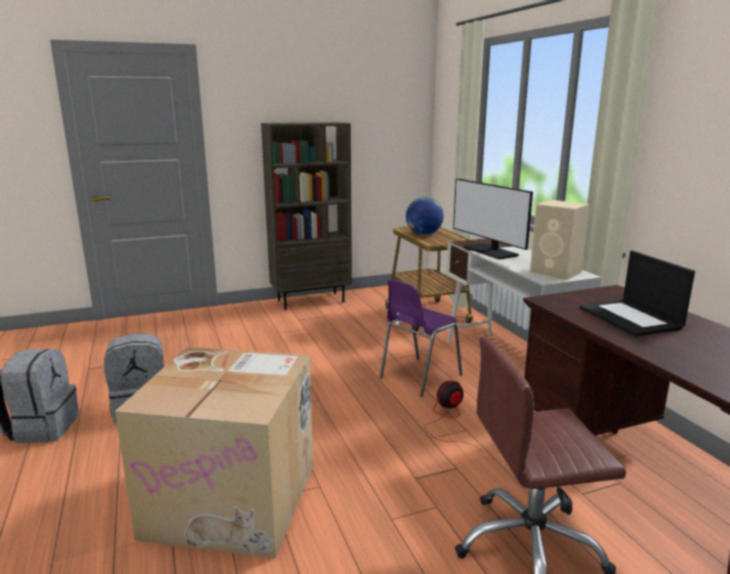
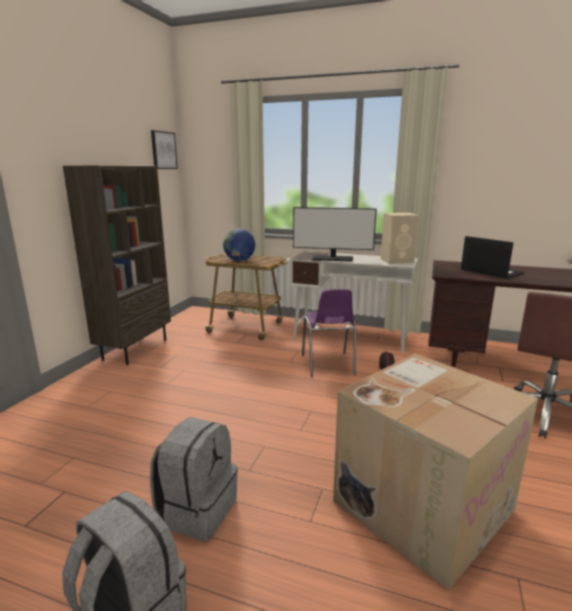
camera: 50 degrees left, 0 degrees up
(402, 104) = (163, 150): none -> picture
(631, 318) = (490, 271): laptop -> laptop turned 150 degrees counterclockwise

